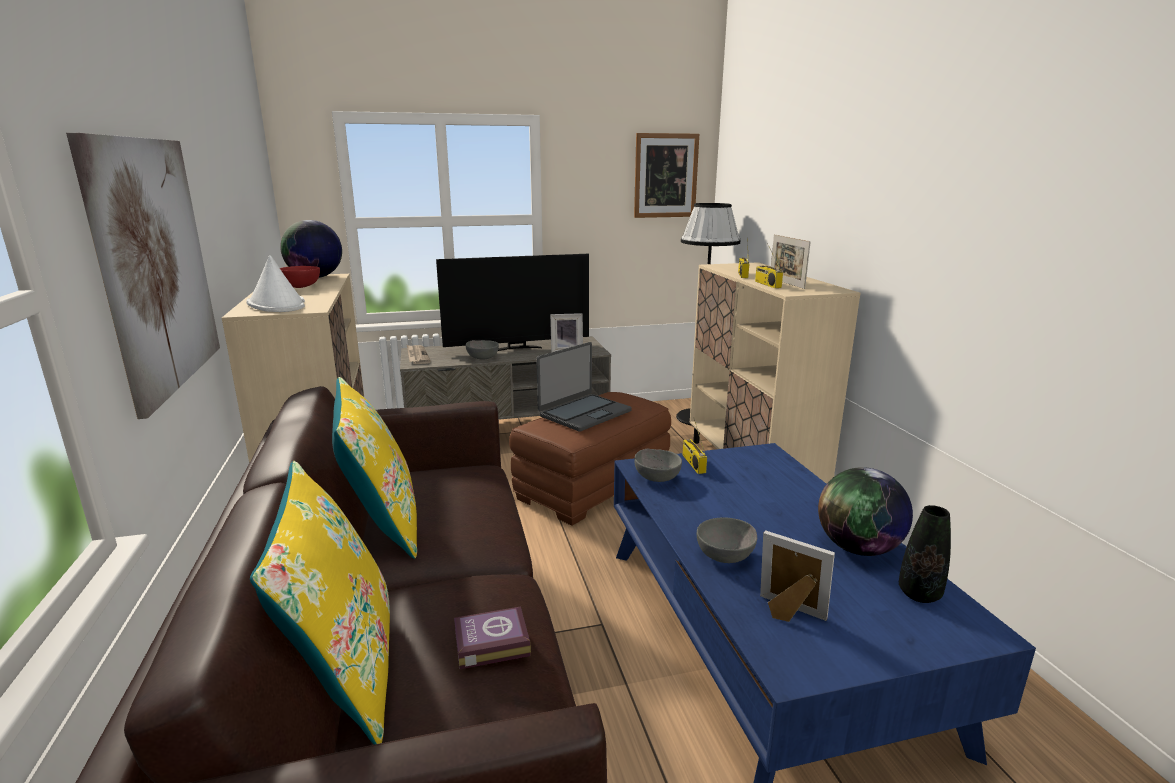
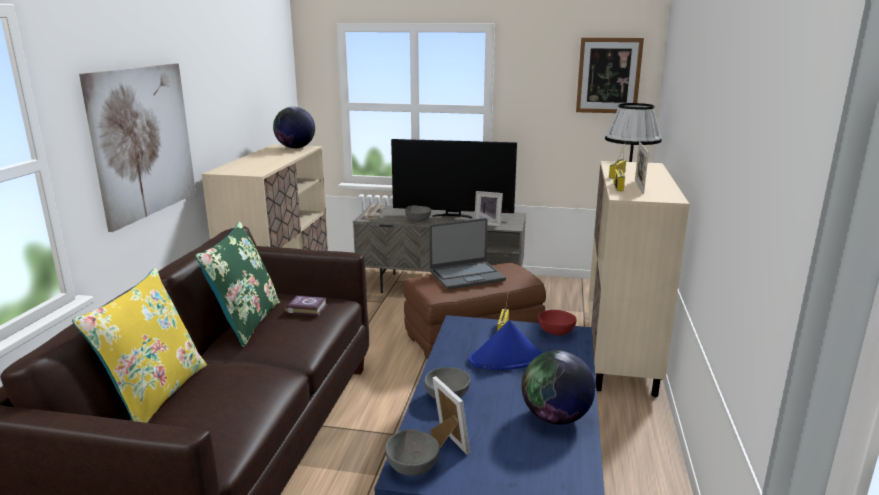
camera: 25 degrees right, 0 degrees up
(277, 304) = (243, 167): white hat -> none
(298, 287) = (274, 155): red bowl -> red bowl (554, 333)
(382, 523) = (246, 322): yellow pillow -> green pillow
(489, 642) = (232, 401): book -> book (306, 308)
(657, 477) = (462, 333): grey bowl -> grey bowl (413, 466)
(735, 496) = (506, 359): none -> blue hat
(919, 594) = (561, 459): black vase -> none

